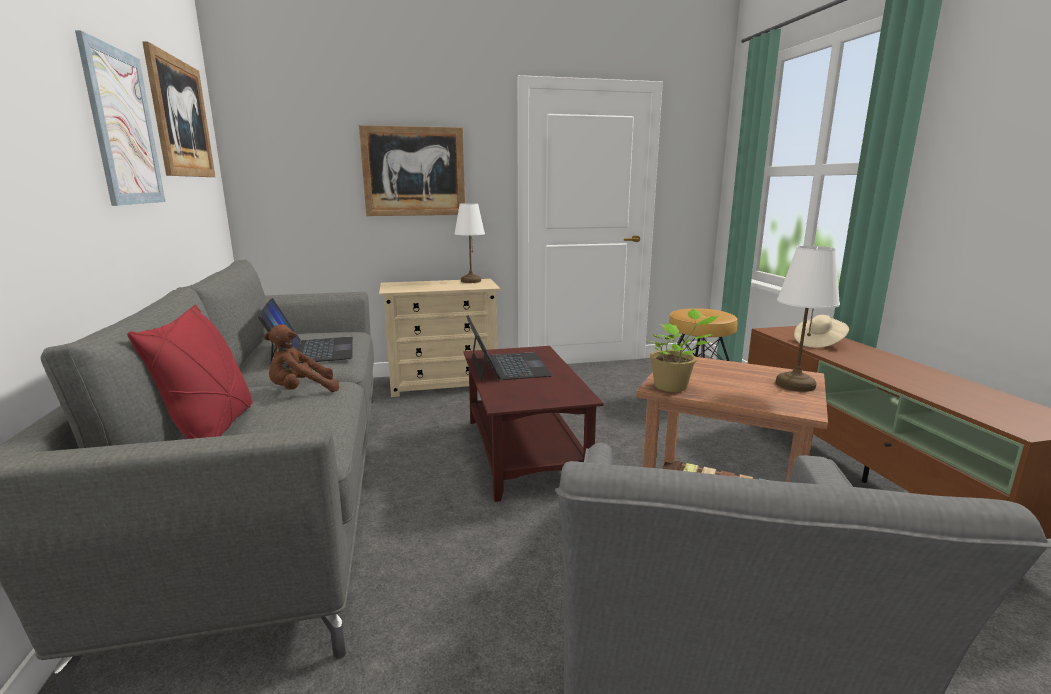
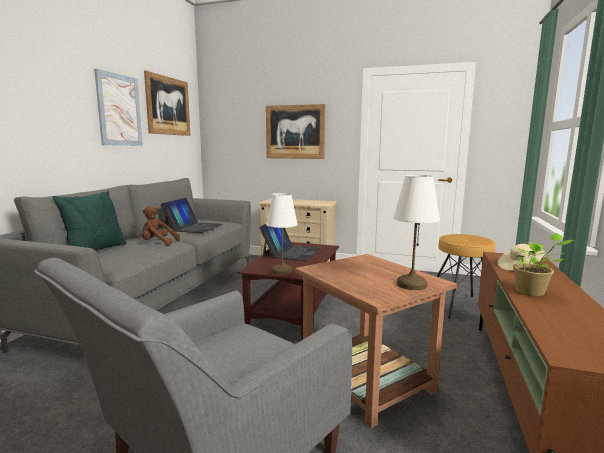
camera: 30 degrees right, 5 degrees down
(213, 430) = (96, 250): red pillow -> green pillow
(471, 281) = (321, 201): white table lamp -> white table lamp (282, 271)
(673, 387) = (322, 270): potted plant -> potted plant (532, 292)

